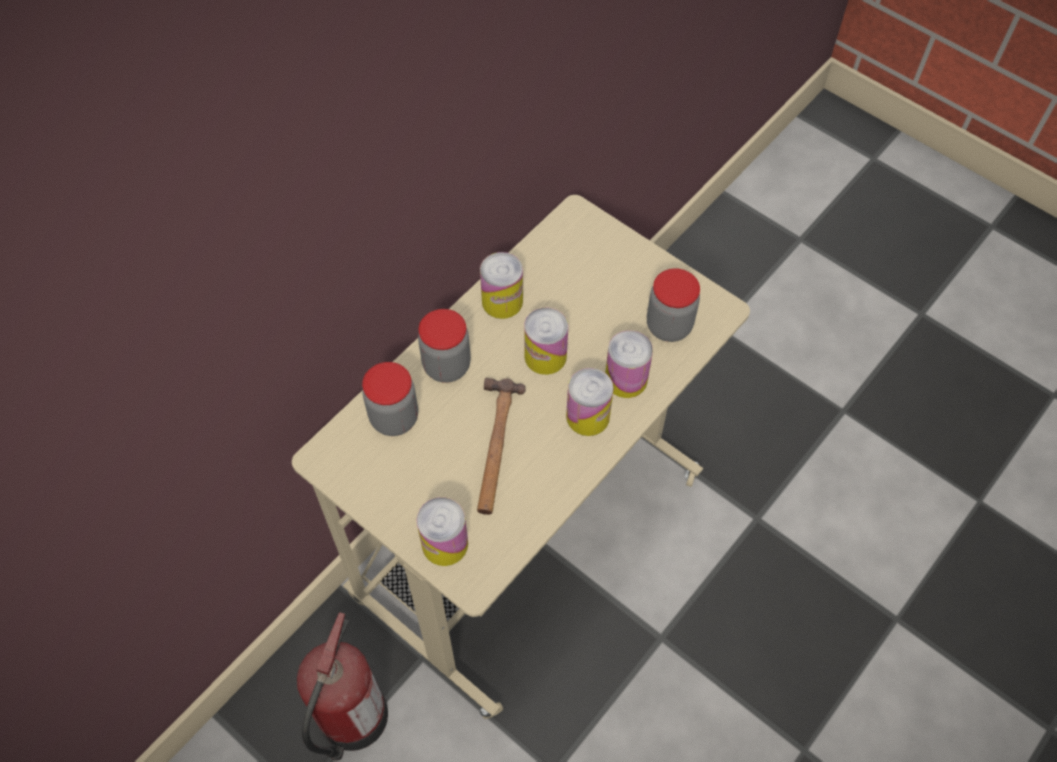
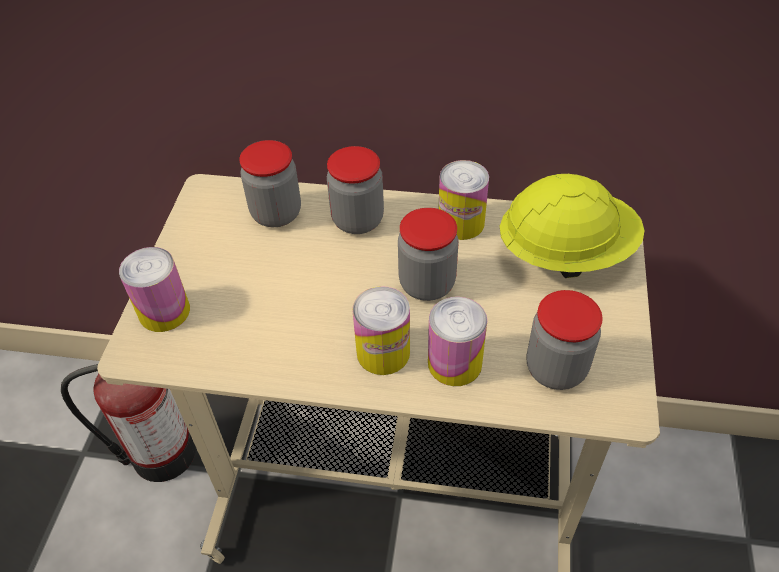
camera: 60 degrees right, 10 degrees down
(494, 447) = (294, 296): hammer -> none
(545, 356) = (427, 284): can -> jar
(578, 258) = (565, 253): none -> yellow hard hat

